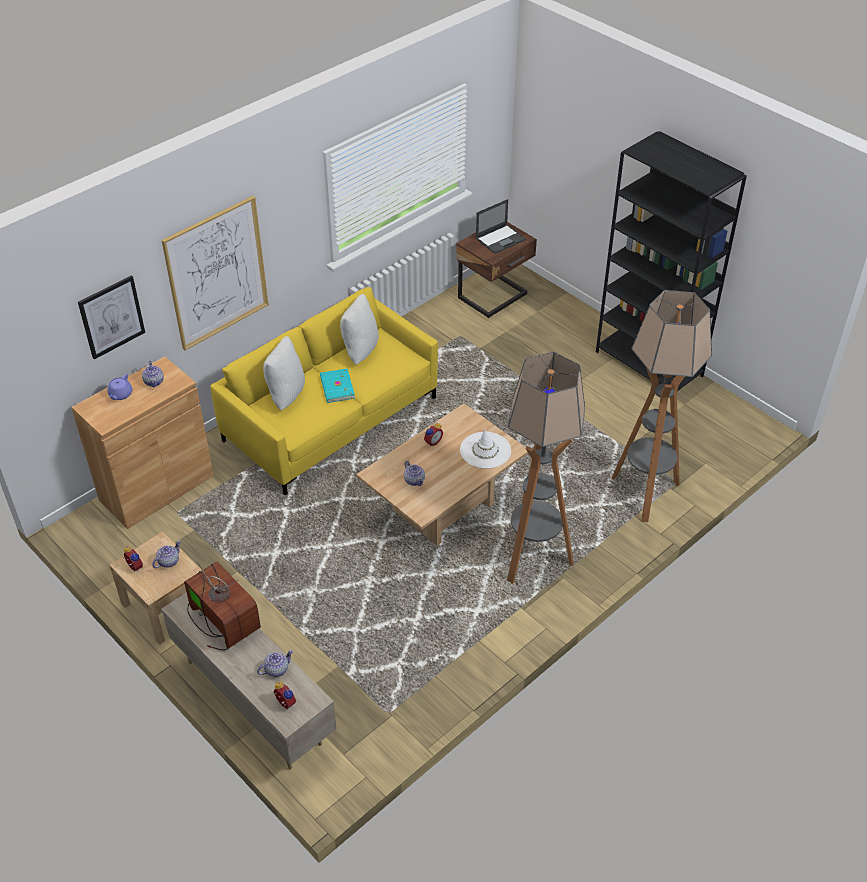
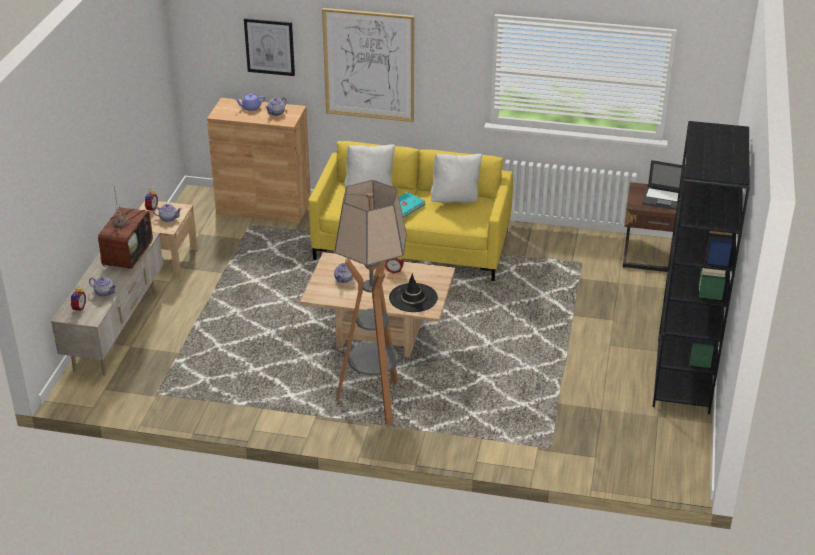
camera: 55 degrees right, 10 degrees down
(485, 450) = (413, 298): white hat -> black hat
(644, 493) = (514, 434): floor lamp -> none

